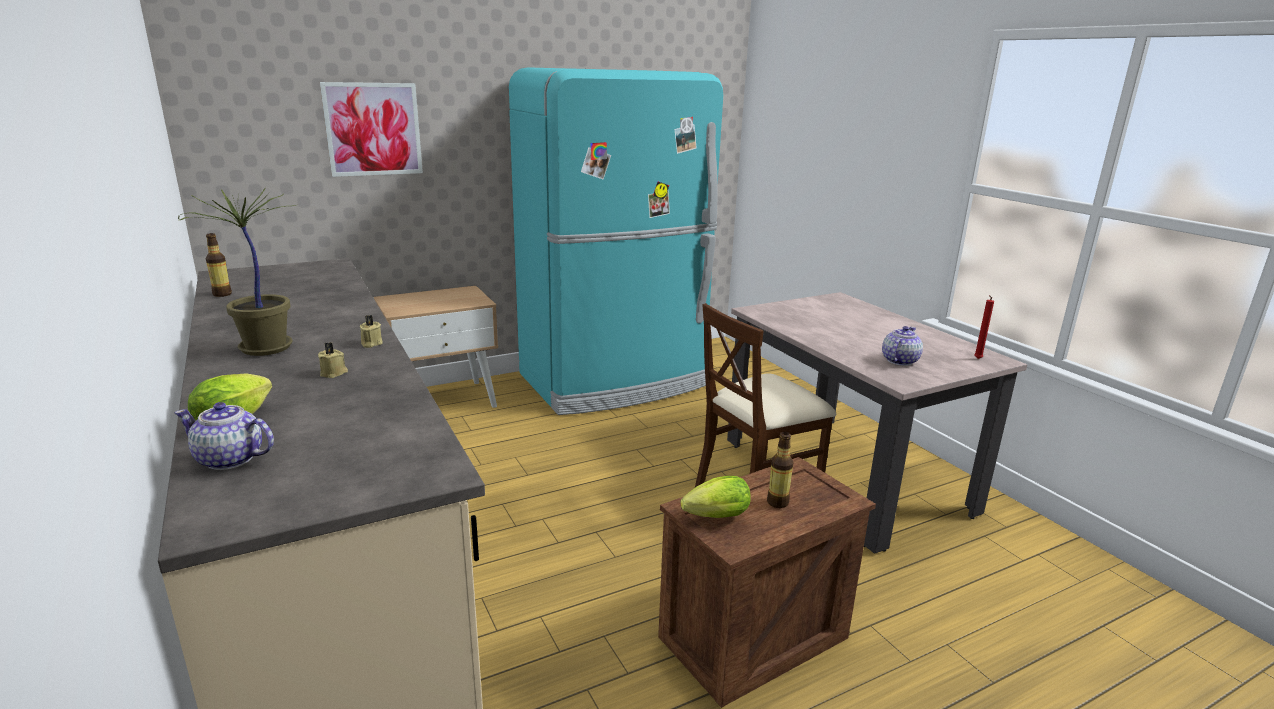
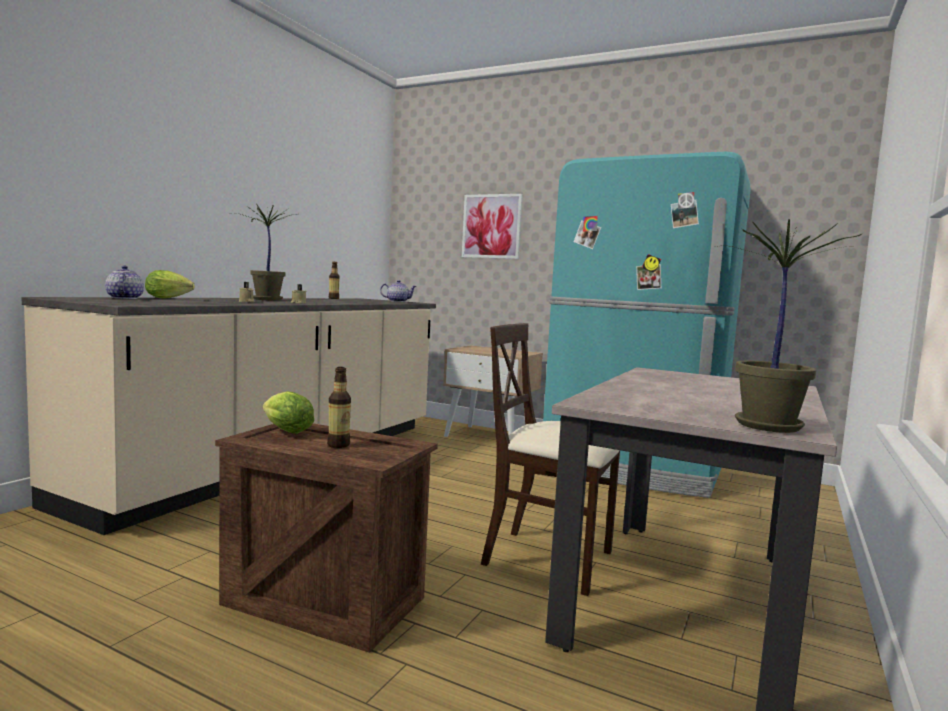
camera: 55 degrees right, 15 degrees down
(899, 361) = (652, 402): teapot -> teapot (397, 301)
(977, 359) = (766, 425): red candle -> potted plant

